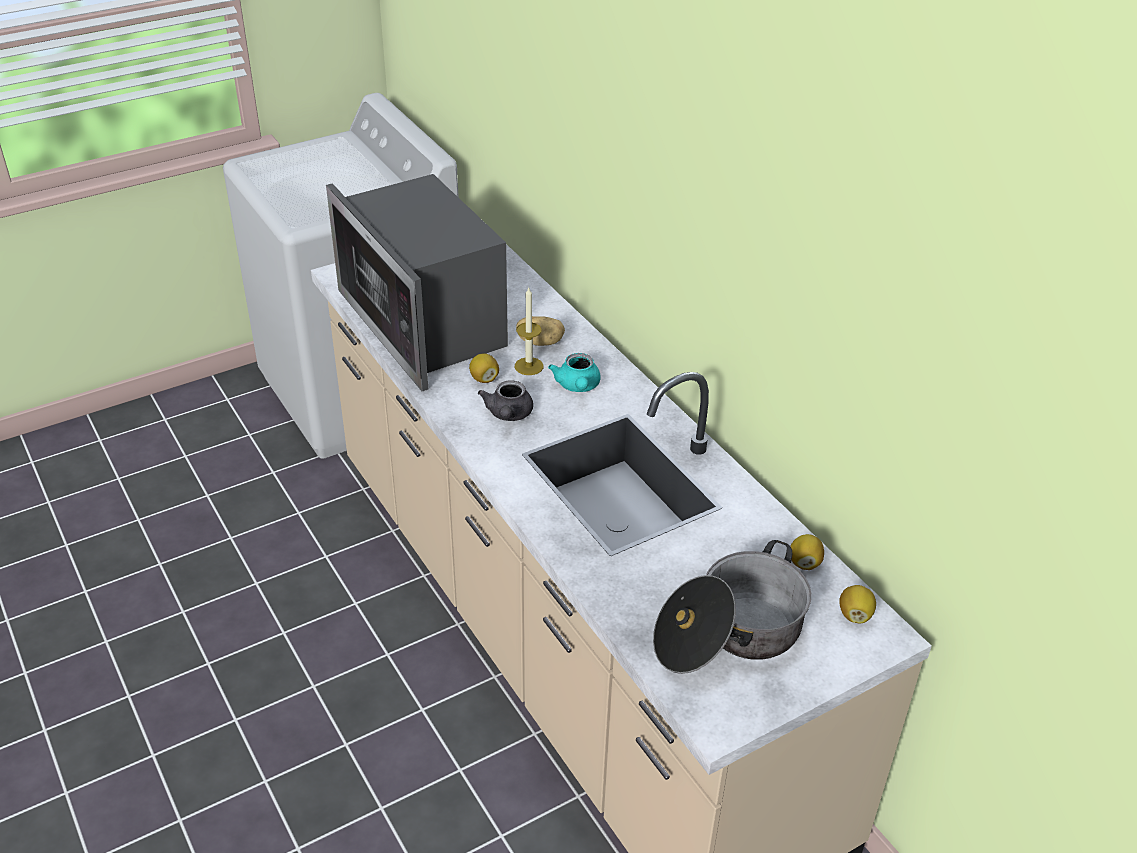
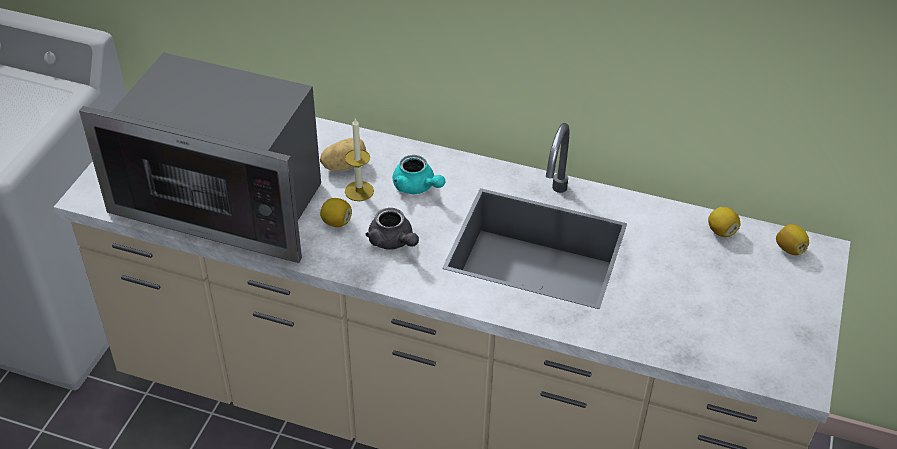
camera: 40 degrees left, 5 degrees up
(729, 634) = (737, 314): cooking pot -> none

